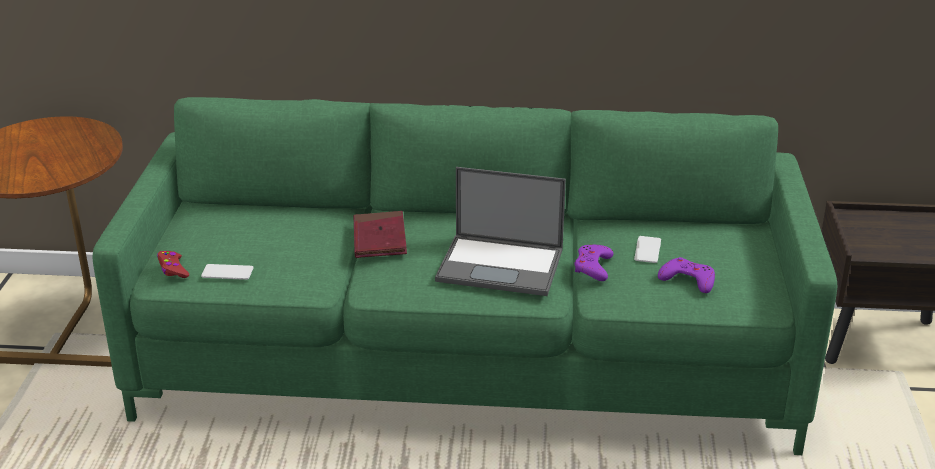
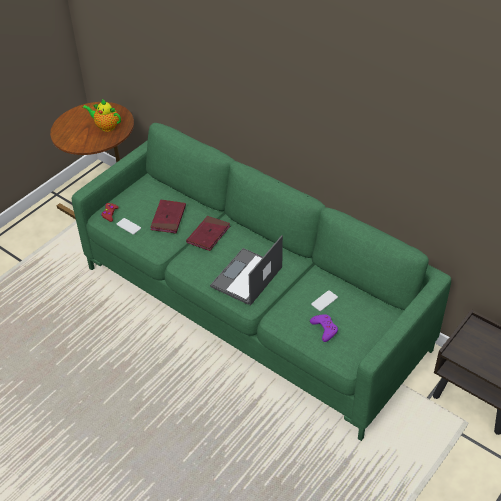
camera: 35 degrees right, 15 degrees up
(68, 146) = (106, 126): none -> teapot
(288, 240) = (168, 218): none -> red book
(502, 265) = (246, 277): laptop -> laptop turned 75 degrees clockwise
(593, 267) = (288, 298): purple game controller -> none

